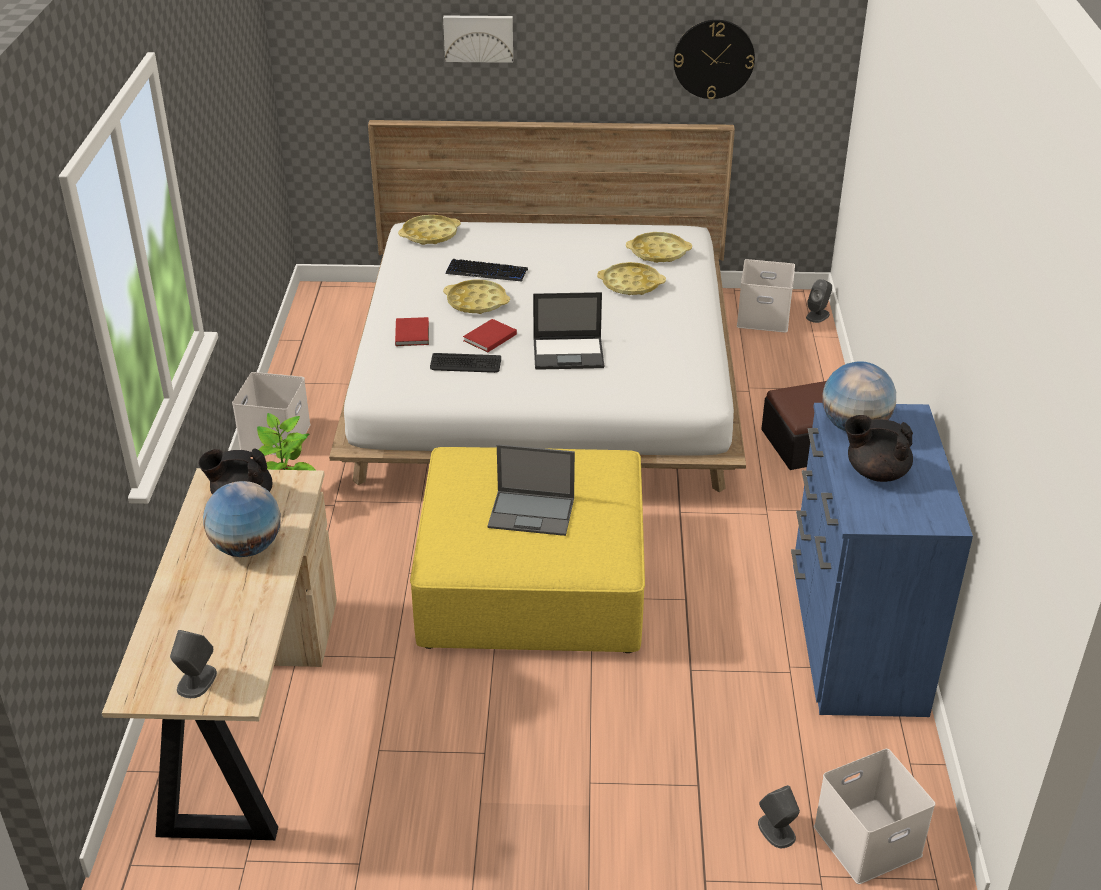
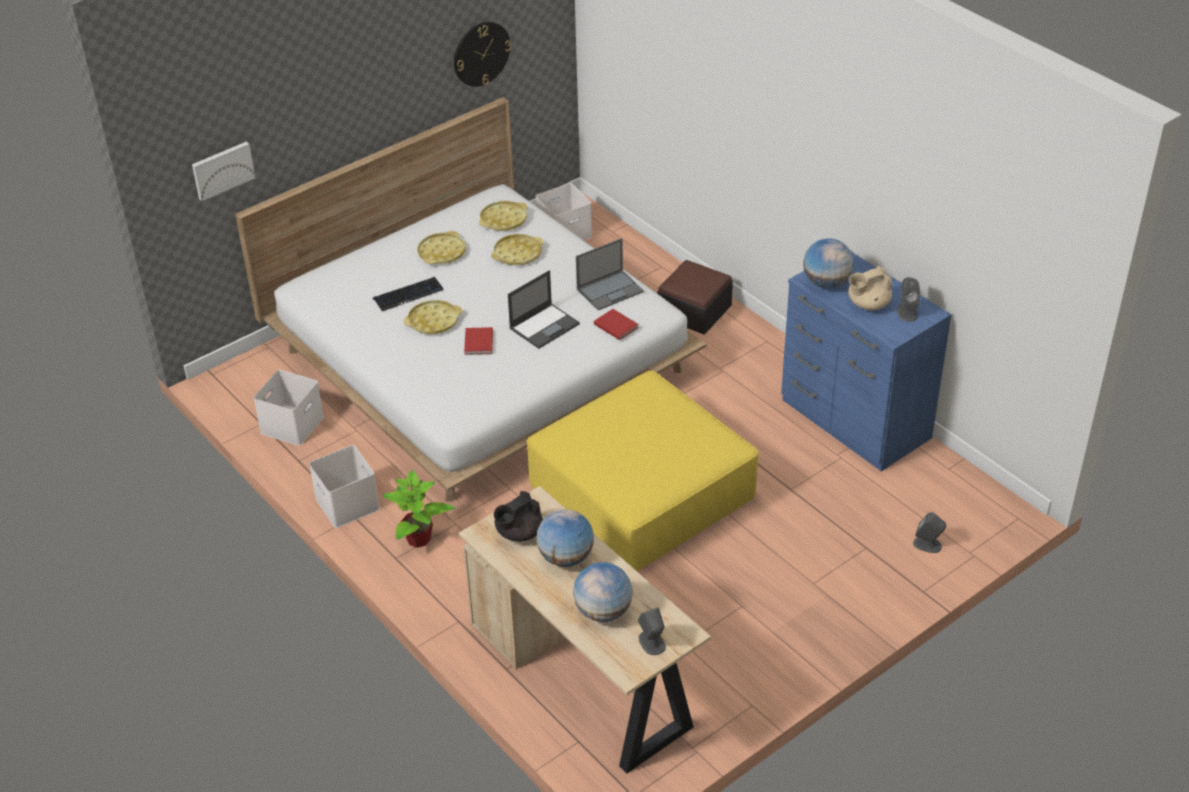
camera: 40 degrees left, 5 degrees up
(201, 620) = (603, 611): none -> globe
(413, 333) = (422, 367): red book -> red book (615, 325)
(430, 235) = (324, 286): yellow tray -> yellow tray (442, 252)
(465, 364) = (489, 370): keyboard -> none
(478, 37) = (311, 109): picture -> picture (222, 170)
(532, 513) = (649, 443): laptop -> laptop (610, 290)
(818, 315) = (597, 214): grey speaker -> grey speaker (907, 312)
(867, 842) = (972, 522): white storage box -> white storage box (292, 426)
(875, 472) = (868, 304): black teapot -> beige teapot

